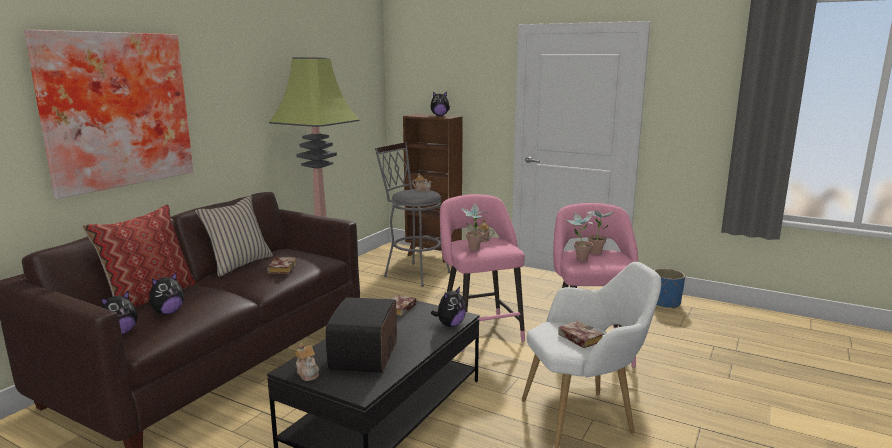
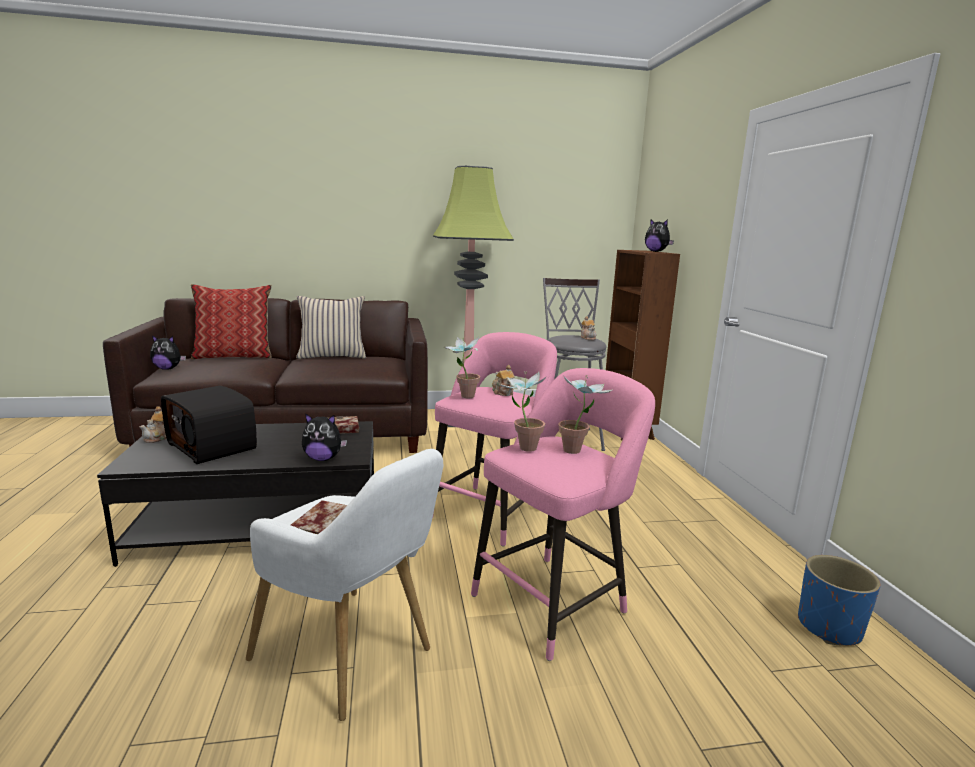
camera: 50 degrees right, 0 degrees up
(115, 110) = (271, 204): picture -> none
(168, 312) = (206, 366): plush toy -> none
(281, 268) = (337, 366): book -> none
(366, 355) = (214, 446): radio -> radio turned 105 degrees counterclockwise

